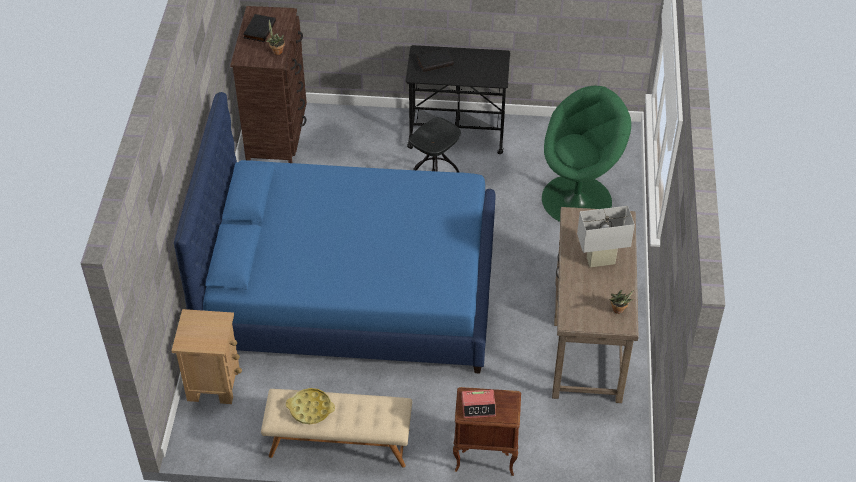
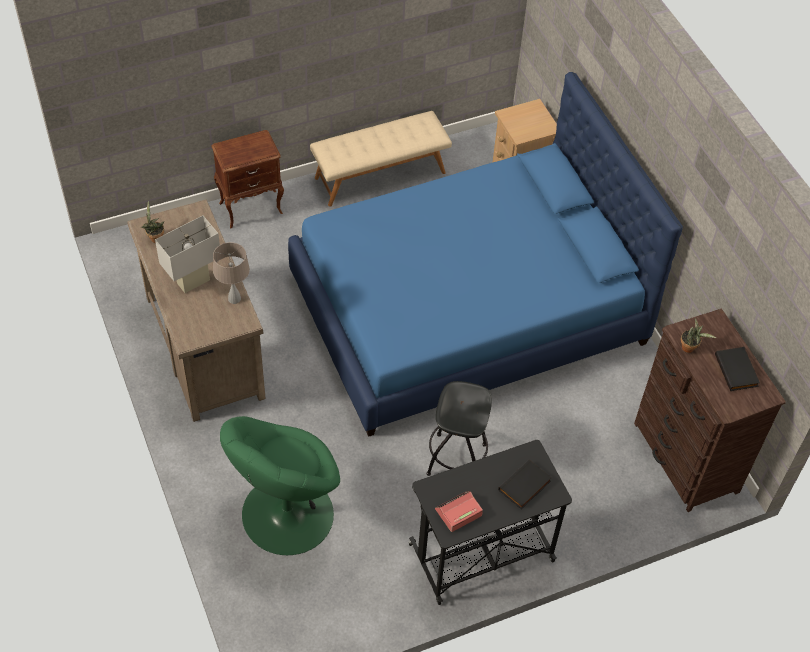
camera: 150 degrees right, 5 degrees up
(310, 408) = (404, 133): yellow tray -> none
(478, 407) = (253, 145): alarm clock -> alarm clock (458, 513)
(573, 235) = (234, 299): none -> beige table lamp

